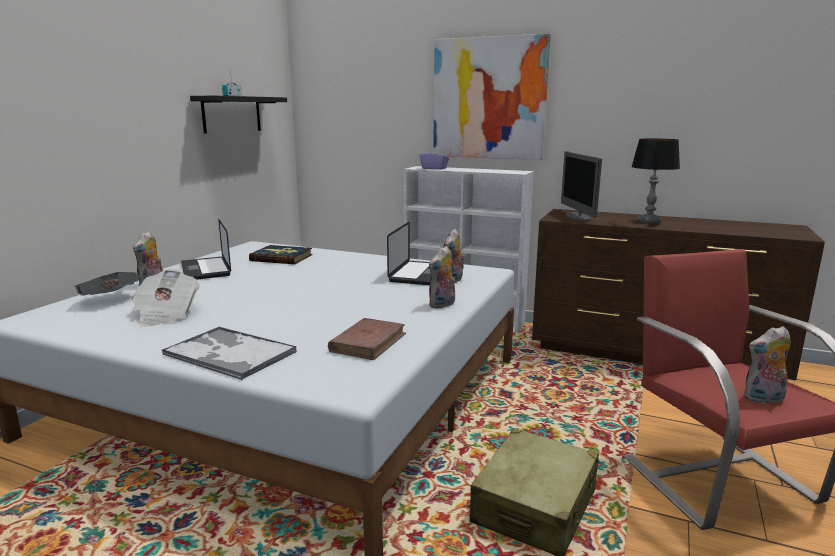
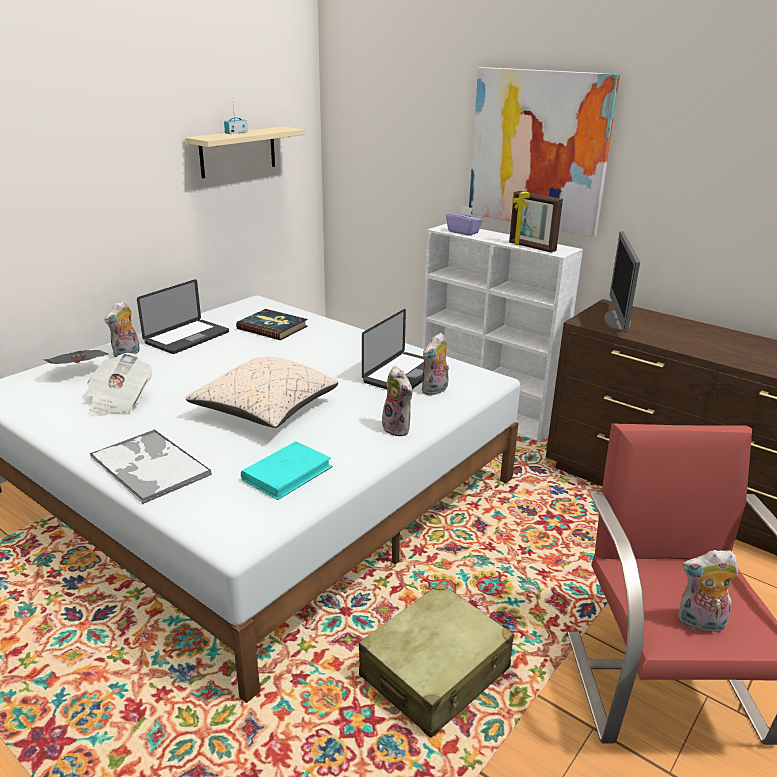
camera: 15 degrees right, 10 degrees up
(205, 269) = (187, 338): laptop -> laptop turned 135 degrees counterclockwise
(232, 114) = (238, 152): black shelf -> beige shelf
(315, 306) = (265, 410): none -> beige pillow
(368, 342) = (287, 473): brown book -> turquoise book
(442, 305) = (398, 428): plush toy -> plush toy turned 90 degrees counterclockwise
(495, 171) = (531, 247): none -> picture frame
(648, 221) = (704, 341): table lamp -> none

